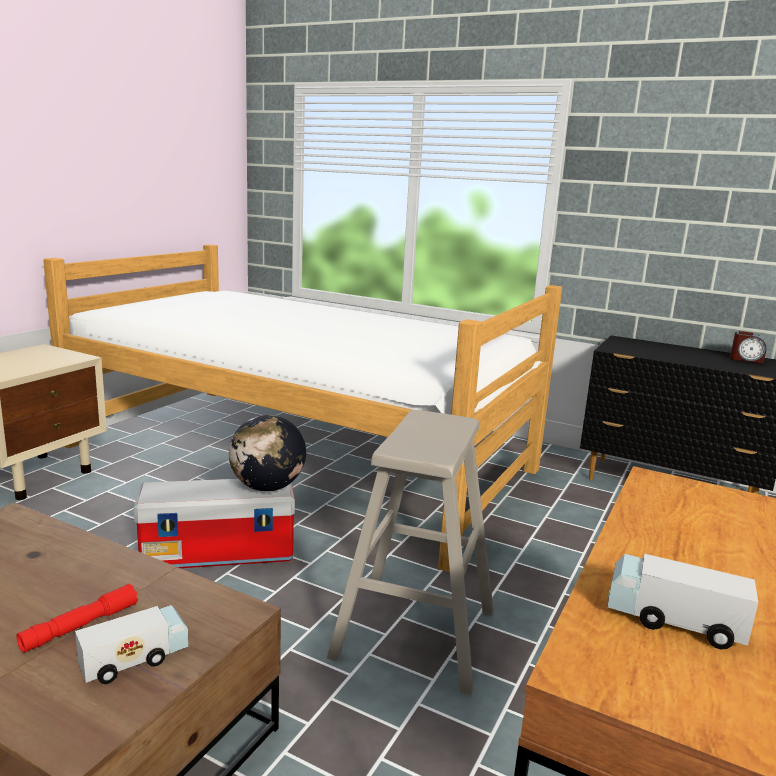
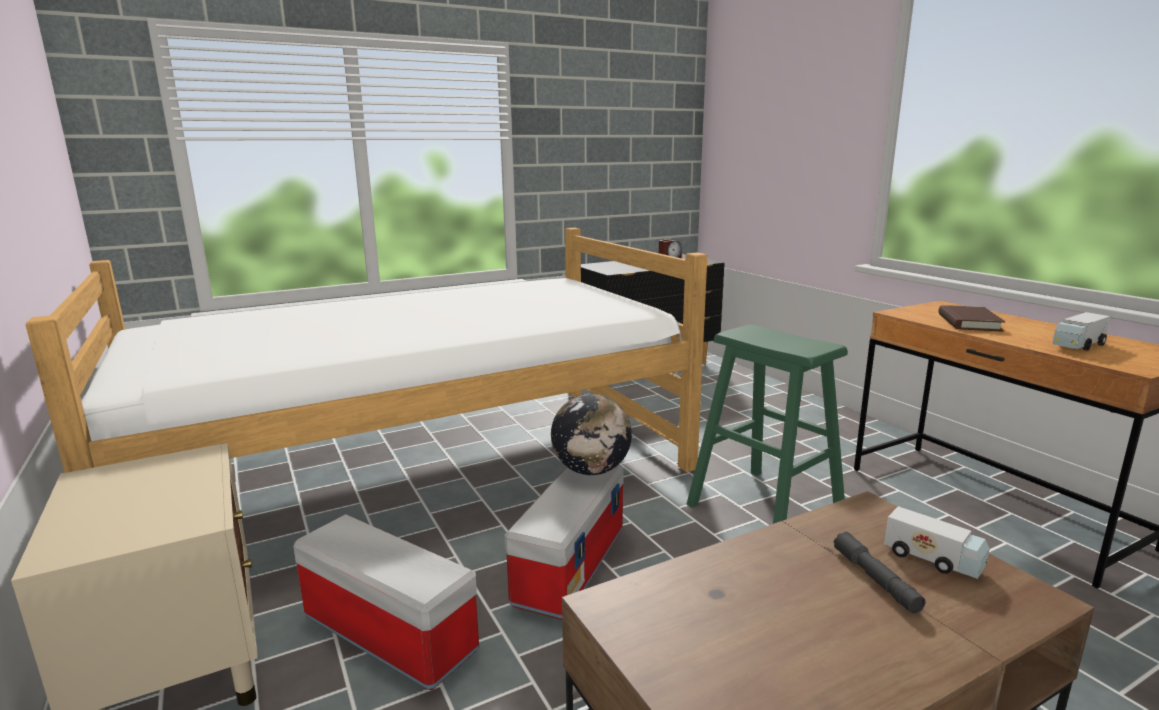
camera: 55 degrees left, 0 degrees up
(80, 626) = (875, 579): red flashlight -> grey flashlight
(96, 514) = (387, 633): none -> storage box
(135, 659) = (933, 560): toy truck -> toy truck turned 135 degrees clockwise
(415, 634) = (765, 507): beige stool -> green stool
(686, 529) = (968, 322): none -> brown book

